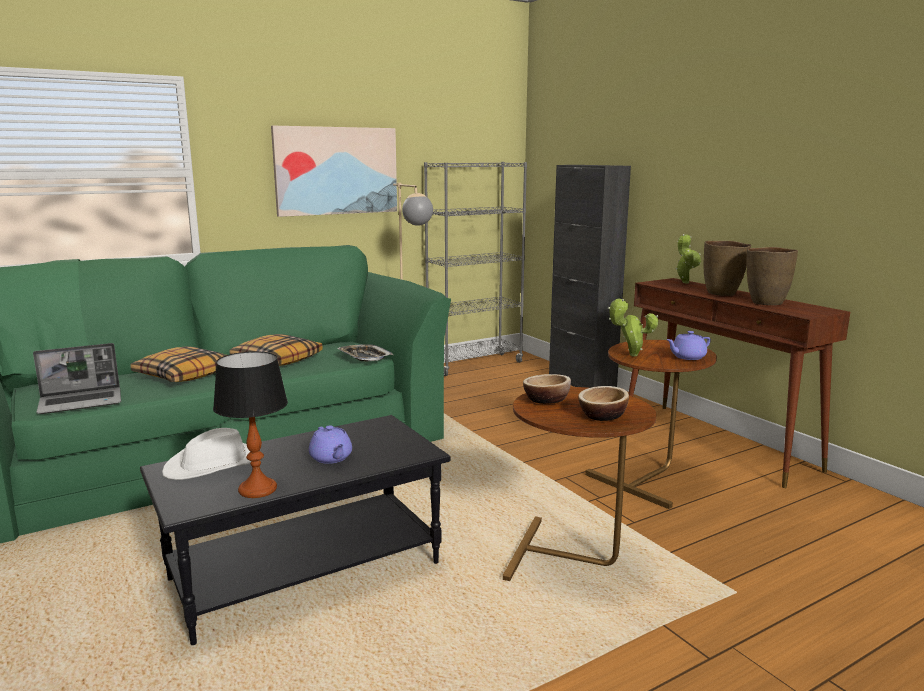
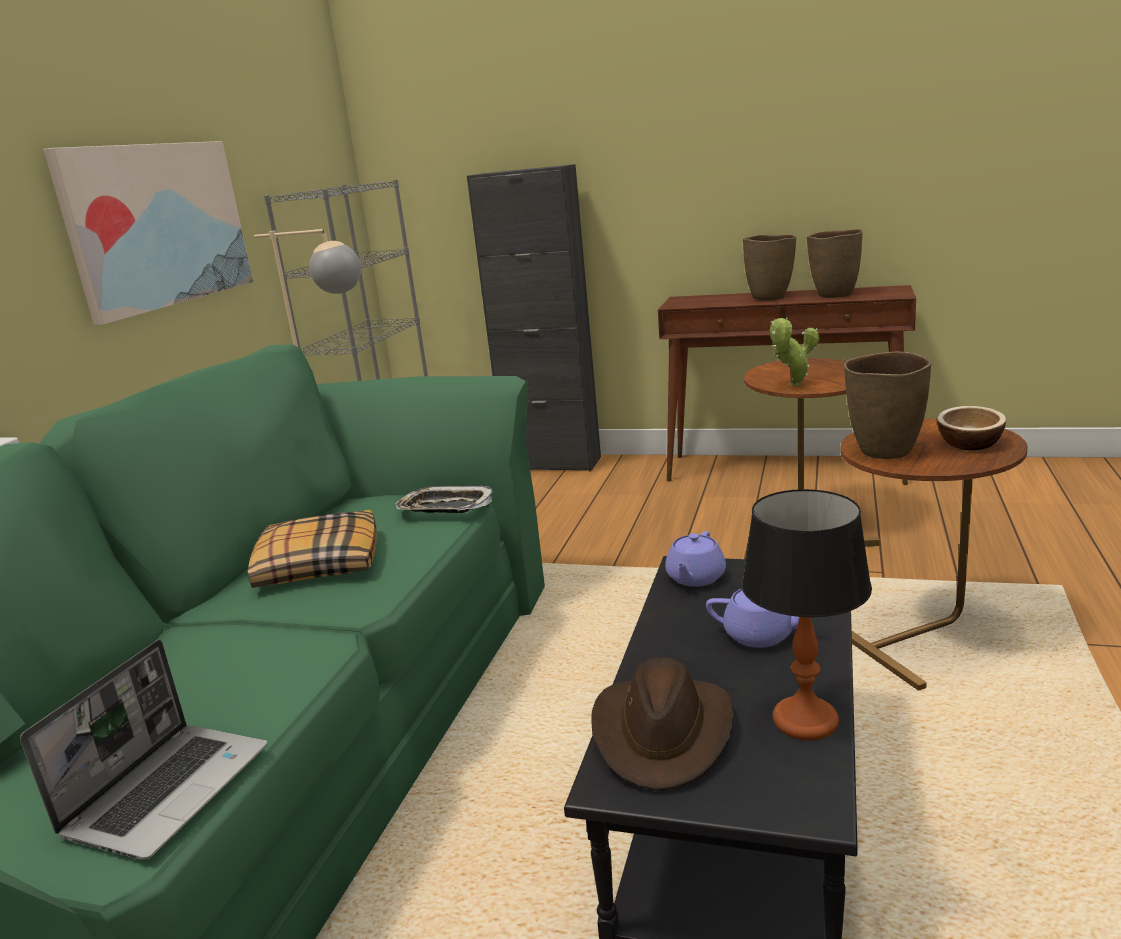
camera: 40 degrees left, 5 degrees up
(184, 374) = (229, 651): pillow -> none
(214, 465) = (663, 732): white hat -> brown hat
(546, 400) = (885, 452): bowl -> brown vase
(685, 282) = (698, 297): potted plant -> none
(687, 357) = (838, 370): purple teapot -> purple teapot (695, 578)

